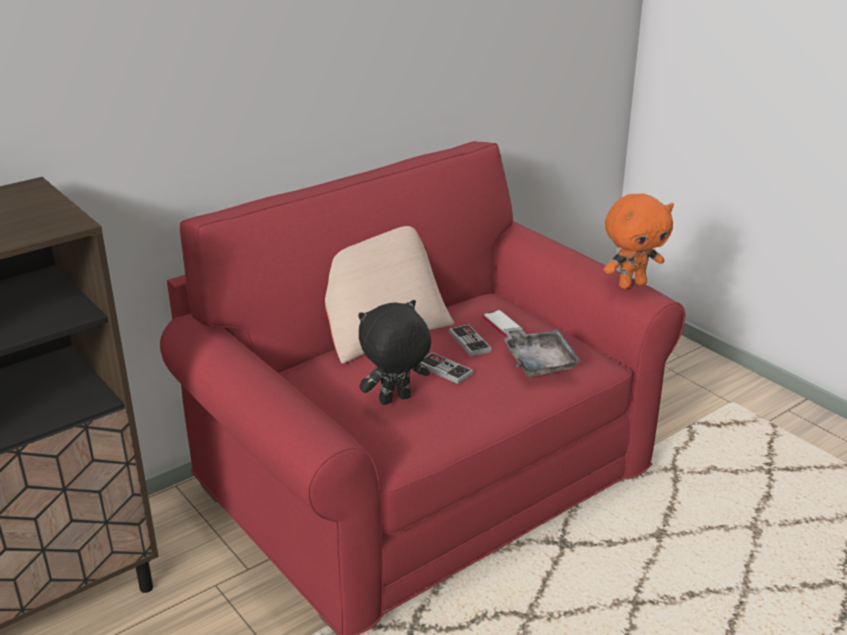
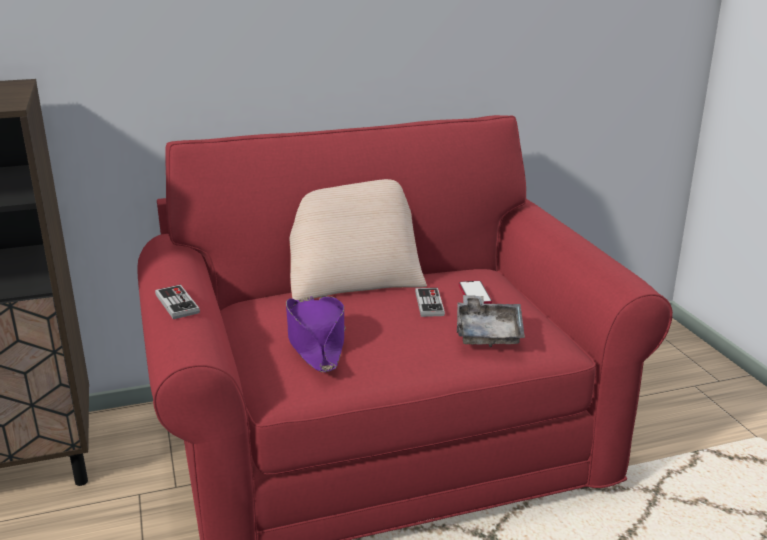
camera: 20 degrees right, 5 degrees down
(395, 401) = (316, 342): black plush toy -> purple hat
(444, 370) = (385, 323): game controller -> game controller (177, 304)
(631, 284) = (616, 270): orange plush toy -> none

